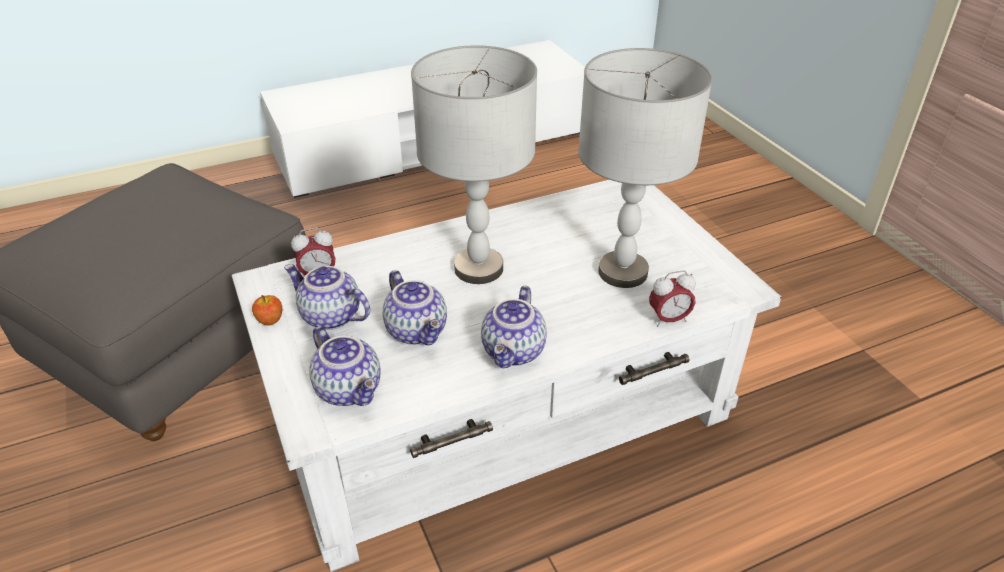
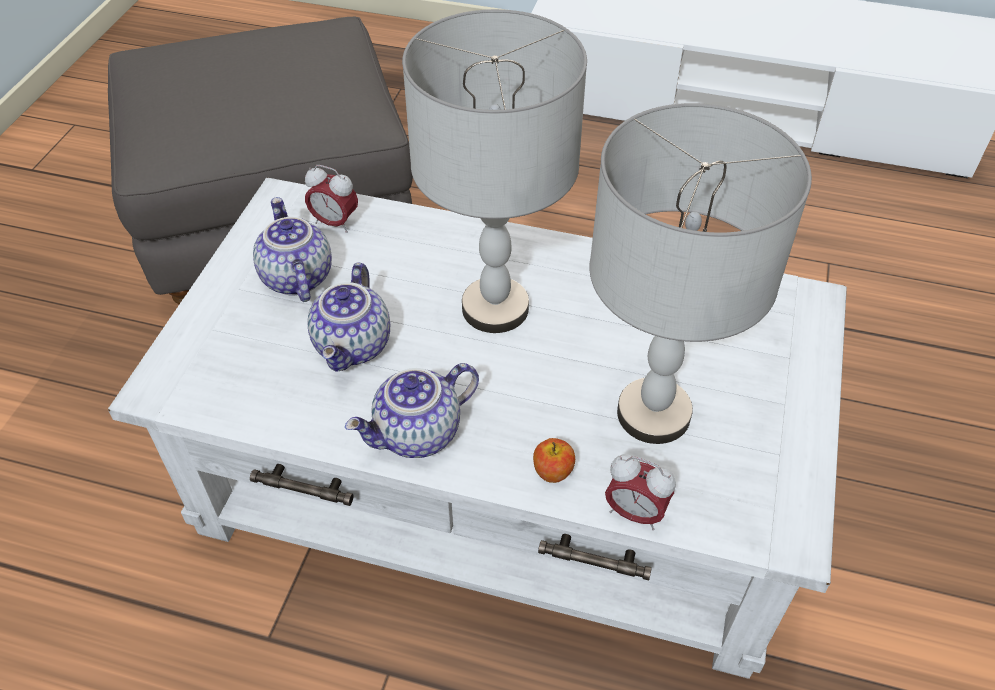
camera: 40 degrees right, 10 degrees up
(270, 320) = (243, 249): apple -> apple (553, 471)
(350, 389) = (228, 371): teapot -> none

